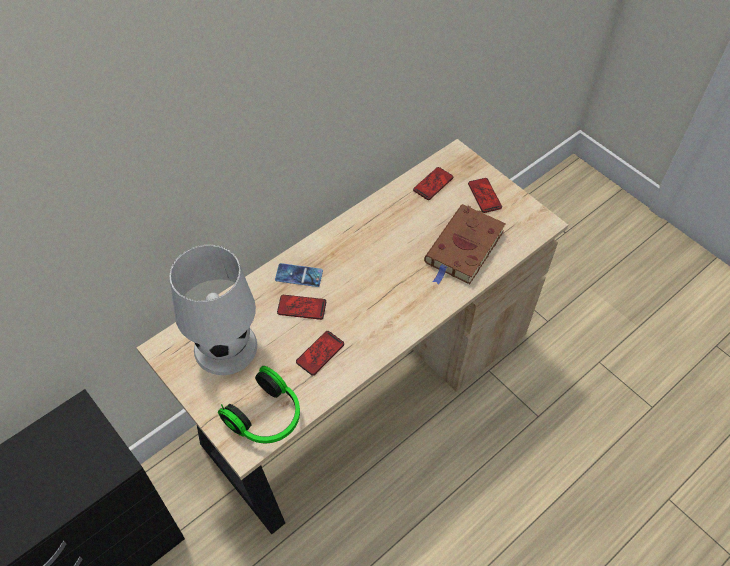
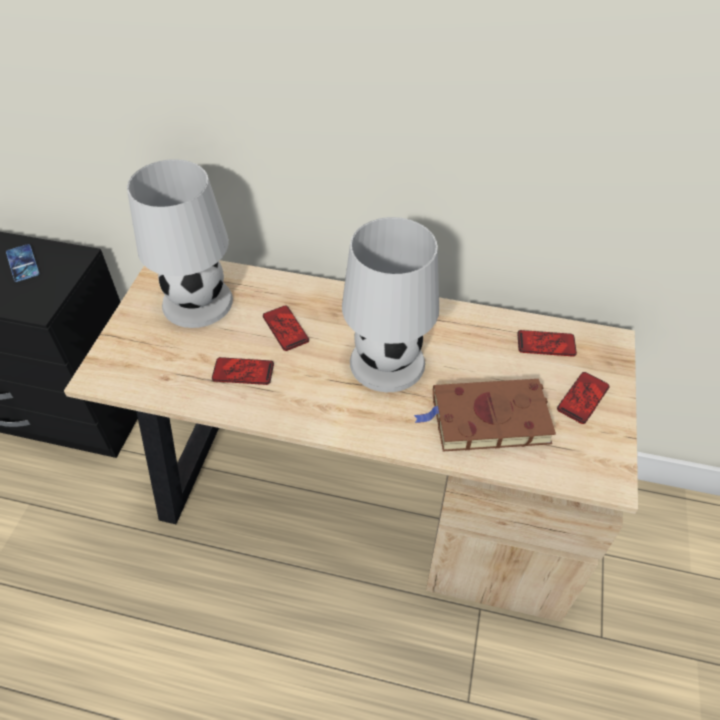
camera: 55 degrees right, 5 degrees down
(267, 417) = (140, 373): headphones -> none
(299, 275) = (321, 306): phone -> phone (22, 263)
(381, 269) = (388, 362): none -> white table lamp

